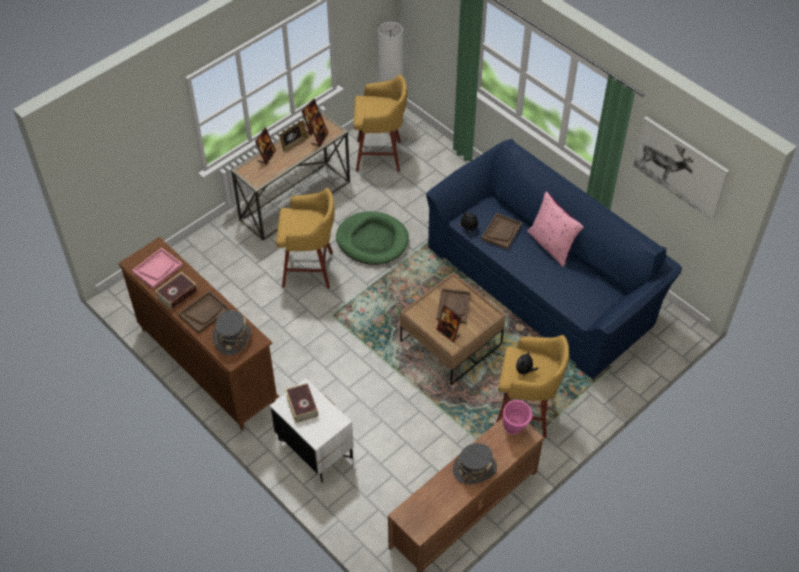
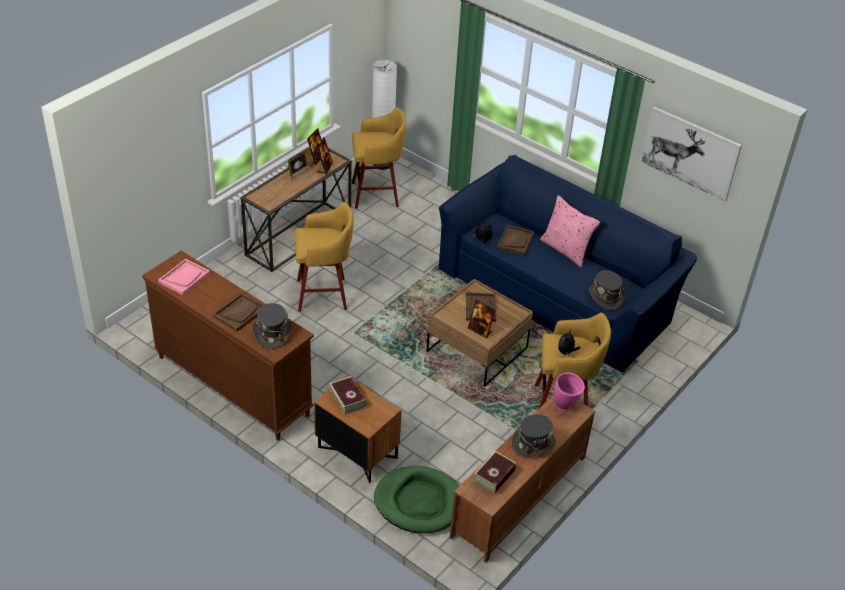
camera: 10 degrees left, 10 degrees down
(177, 294) = (208, 298): book -> book (494, 476)
(266, 156) = (274, 184): picture frame -> none
(314, 449) = (356, 453): white nightstand -> brown nightstand
(372, 240) = (382, 266): green dog bed -> green dog bed (419, 502)
(582, 304) = (605, 297): none -> grey hat

